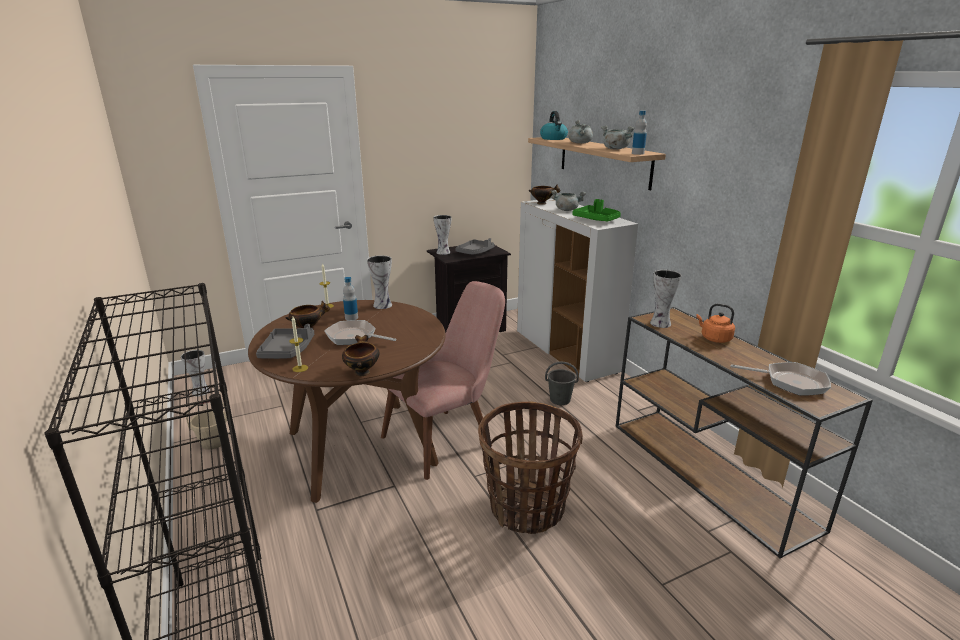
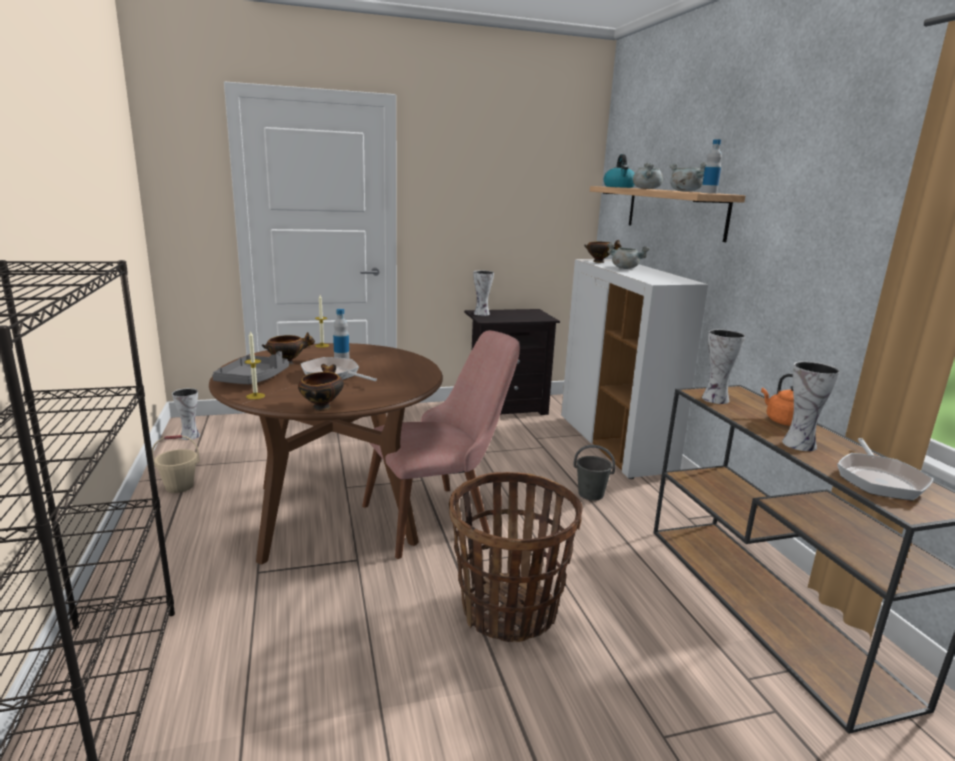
camera: 10 degrees right, 5 degrees down
(383, 305) = (384, 350): vase -> vase (799, 444)
(475, 252) = (518, 316): grey tray -> none
(596, 219) = (657, 277): green tray -> none
(790, 382) = (879, 479): frying pan -> frying pan turned 75 degrees clockwise

